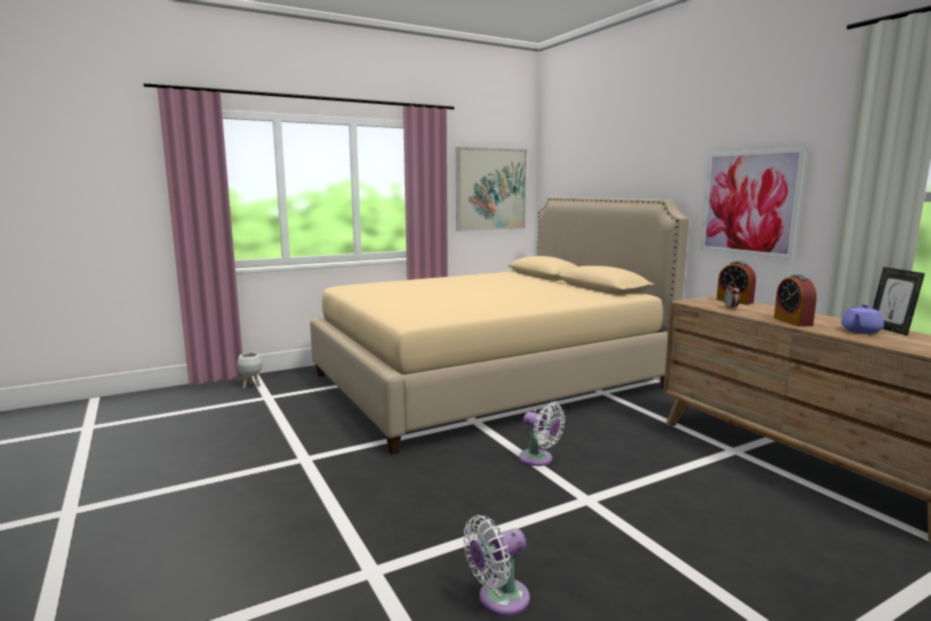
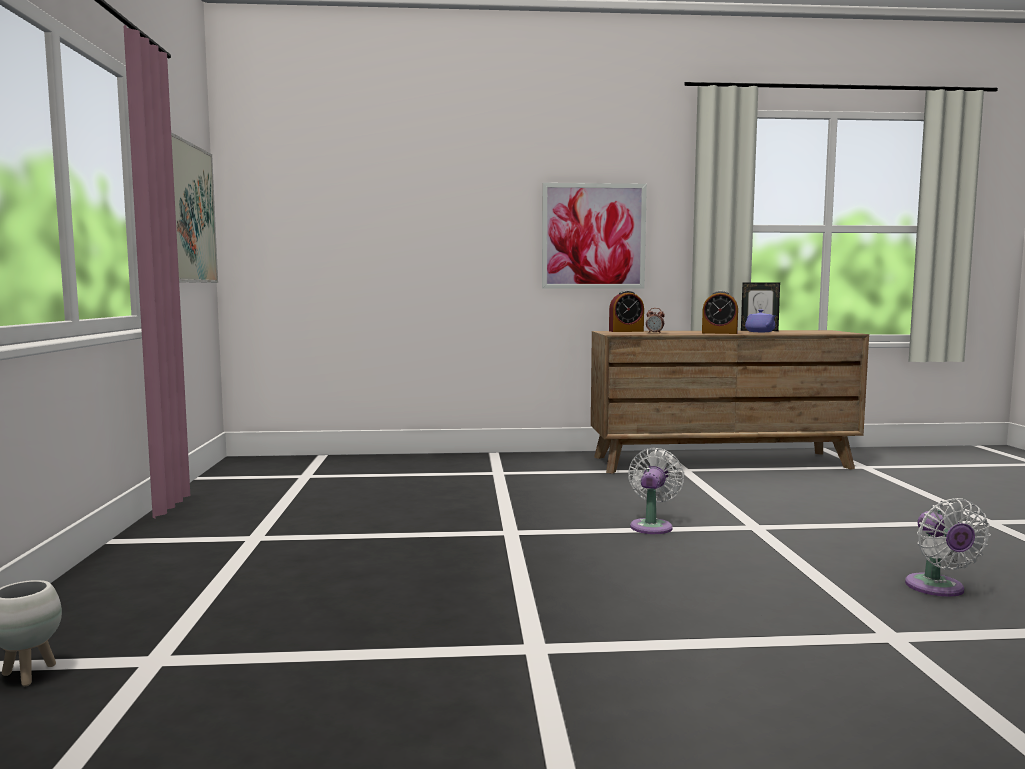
camera: 65 degrees left, 5 degrees down
(487, 381) = (377, 505): beige bed -> none
(539, 459) = (652, 526): white fan -> white fan turned 45 degrees counterclockwise

